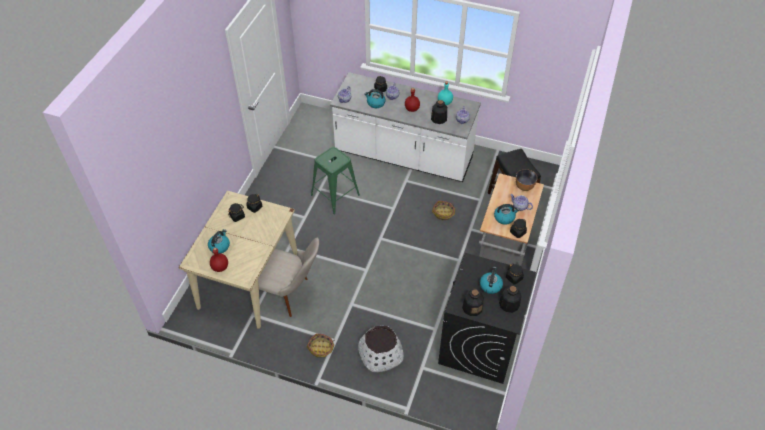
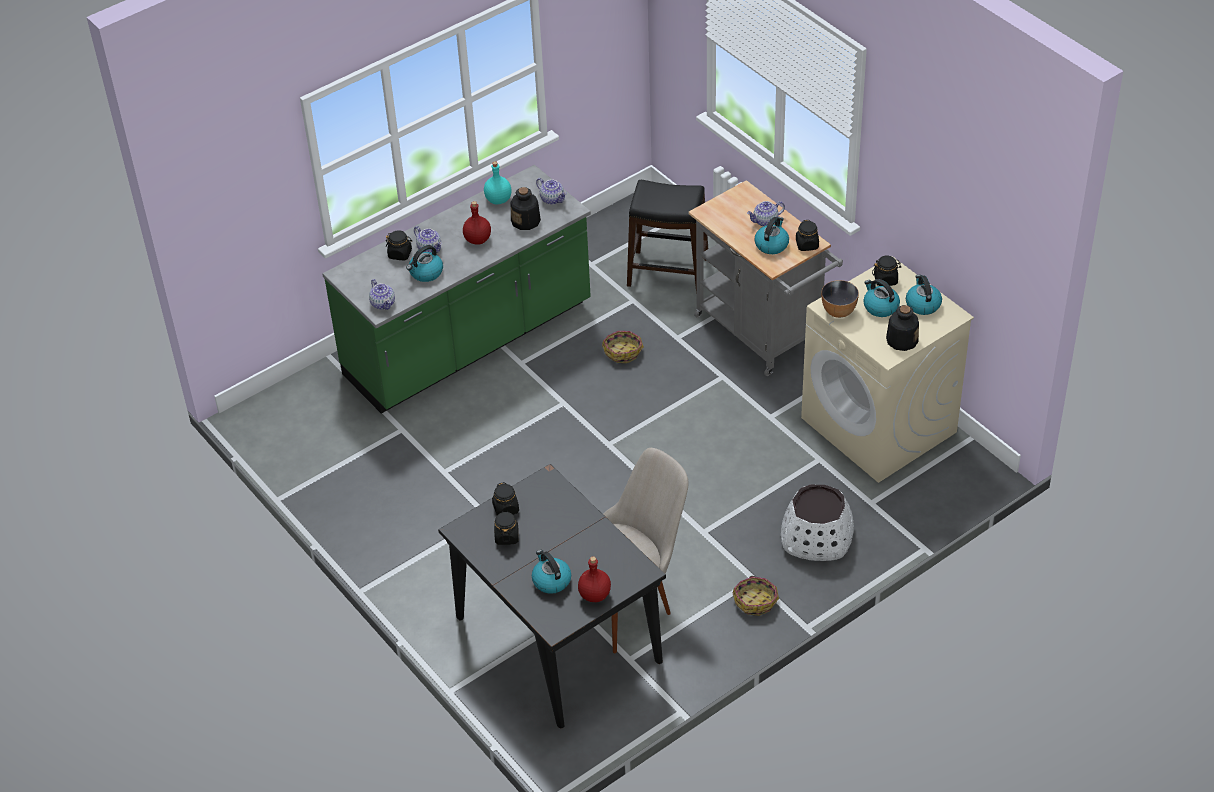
camera: 55 degrees left, 5 degrees down
(249, 280) = (557, 638): beige dining table -> black dining table
(335, 195) = (475, 459): green stool -> none
(403, 156) = (469, 342): white counter -> green counter
(479, 345) = (879, 425): black washing machine -> beige washing machine
(509, 304) = (922, 304): bottle -> kettle
(524, 186) = (734, 200): bowl -> bowl (838, 311)

